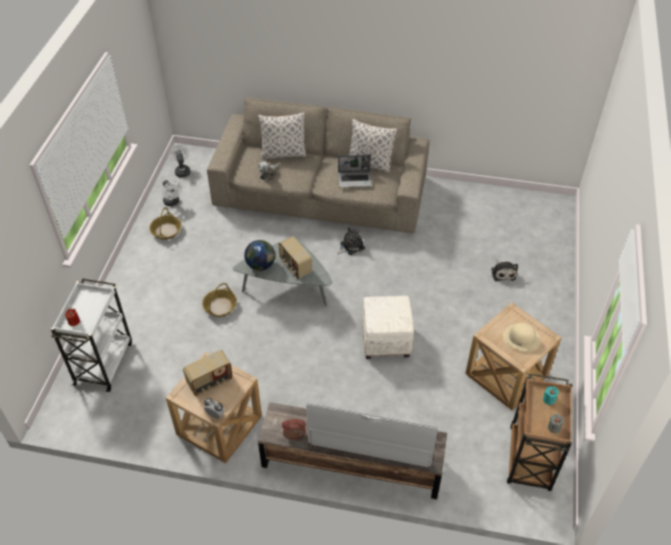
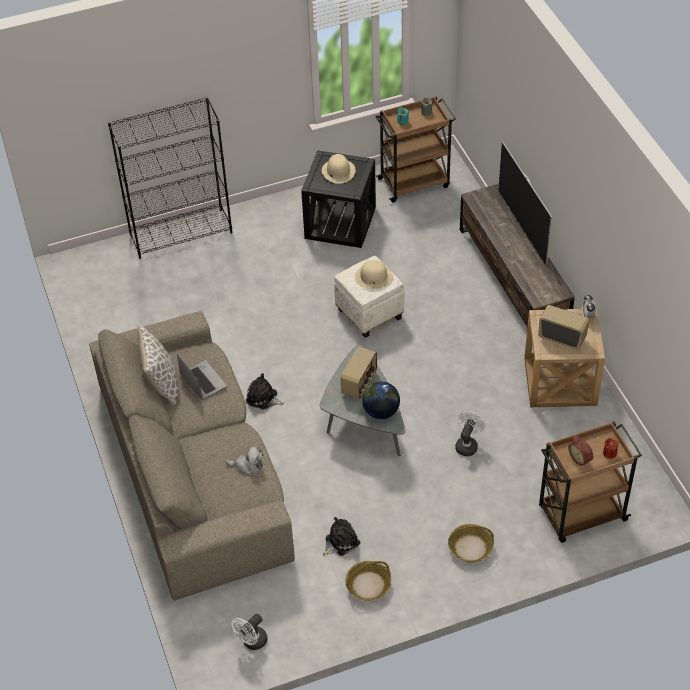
camera: 120 degrees left, 0 degrees up
(103, 362) = (581, 514): white cart -> brown cart
(173, 202) = (317, 611): white fan -> white fan (467, 444)
(220, 307) = (434, 462): basket -> basket (470, 547)
(283, 153) = (199, 472): pillow -> none
(294, 436) = (548, 277): alarm clock -> alarm clock (580, 458)
(386, 316) = (374, 277): none -> beige hat
(503, 273) = (213, 267): plush toy -> plush toy (340, 542)
(506, 375) = (340, 223): beige side table -> black side table
(555, 270) = (181, 233): none -> black bookcase

